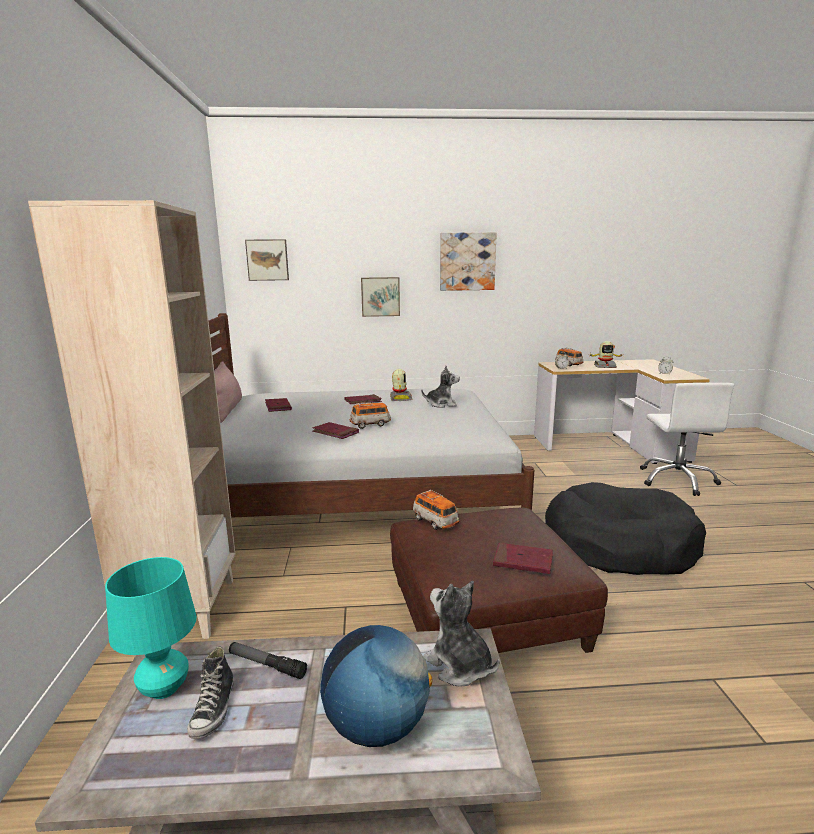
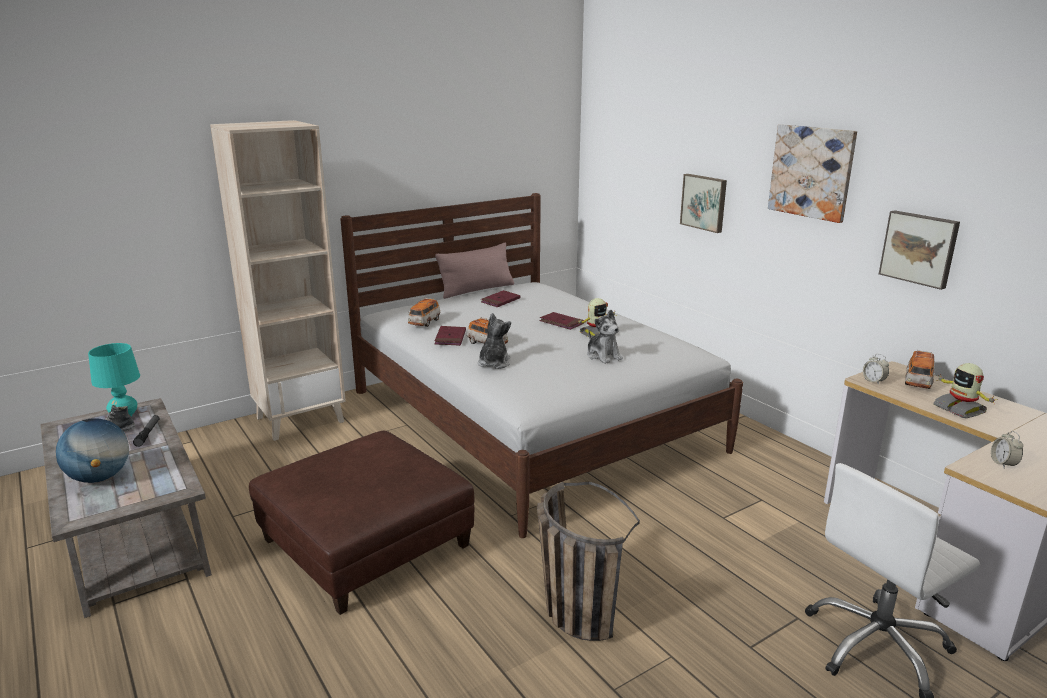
camera: 60 degrees right, 5 degrees up
(267, 260) = (611, 138): picture -> picture (919, 248)
(435, 522) = (383, 443): toy car -> toy car (424, 322)
(459, 665) = (158, 490): plush toy -> plush toy (493, 363)
(523, 561) = (332, 496): red book -> none
(618, 545) = (570, 606): black dog bed -> basket

